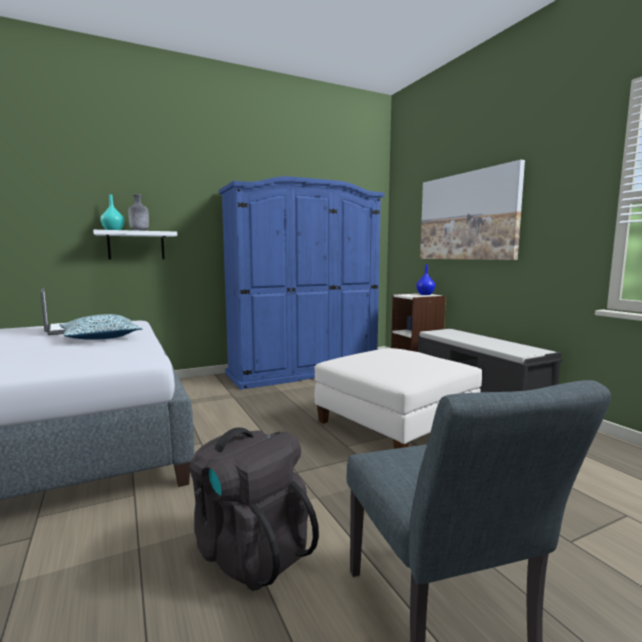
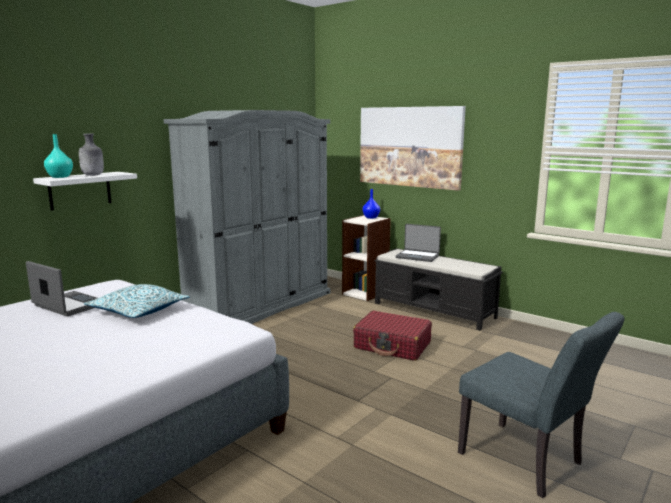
camera: 25 degrees left, 5 degrees up
(249, 550) = (384, 460): black backpack -> none
(304, 371) = (260, 306): blue wardrobe -> grey wardrobe
(395, 425) = (392, 345): white ottoman -> red suitcase
(463, 335) = (418, 256): none -> laptop

